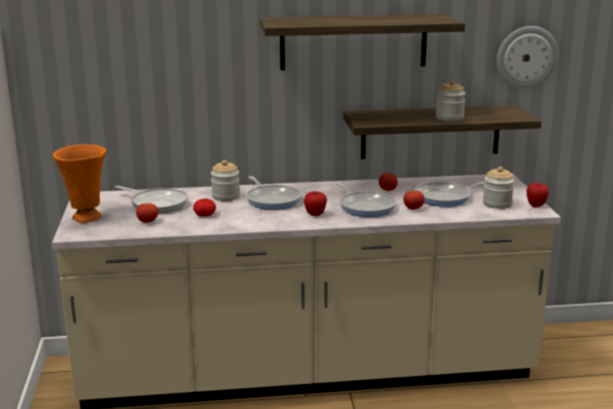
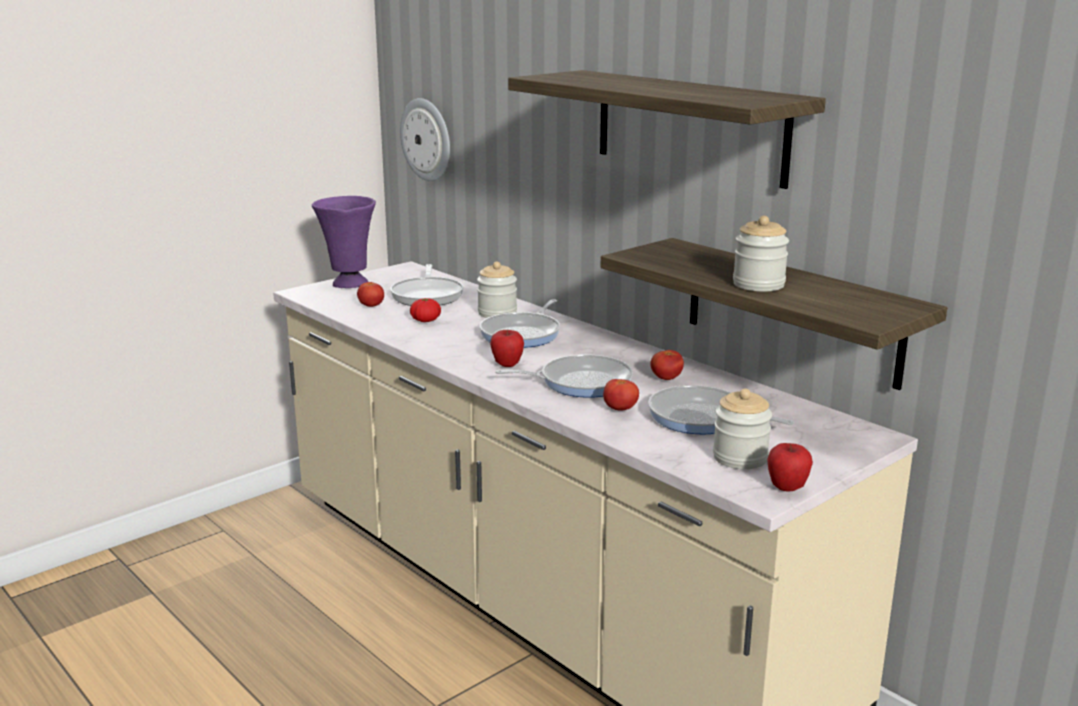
camera: 55 degrees right, 0 degrees up
(86, 218) = (348, 284): orange vase -> purple vase
(365, 206) = (580, 382): frying pan -> frying pan turned 120 degrees counterclockwise
(526, 57) = (969, 210): wall clock -> wall clock (427, 139)

